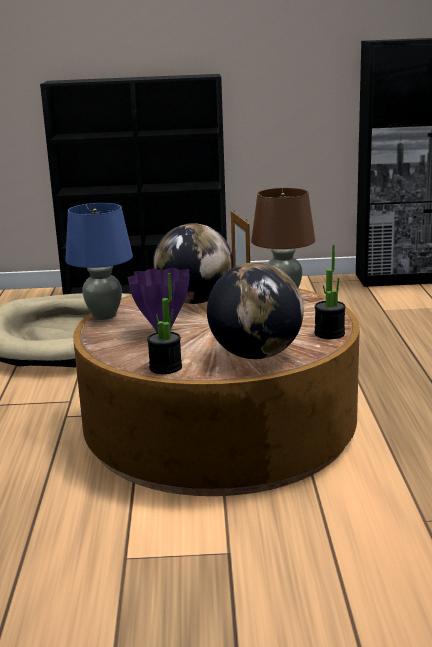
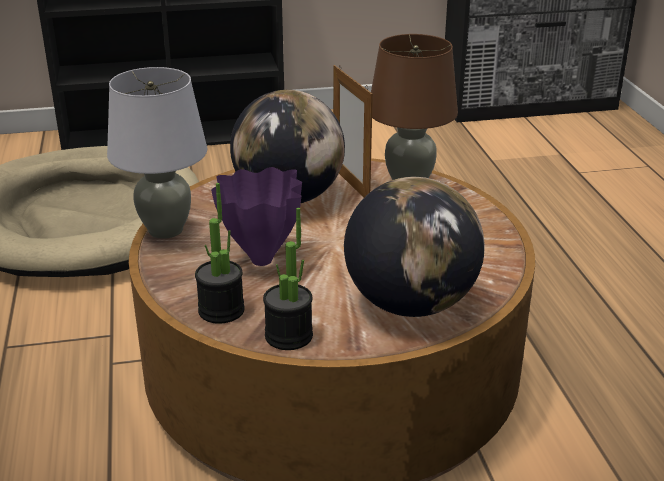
camera: 10 degrees left, 10 degrees up
(104, 315) = (166, 230): blue table lamp -> grey table lamp
(329, 333) = (497, 257): potted plant -> potted plant (221, 310)

